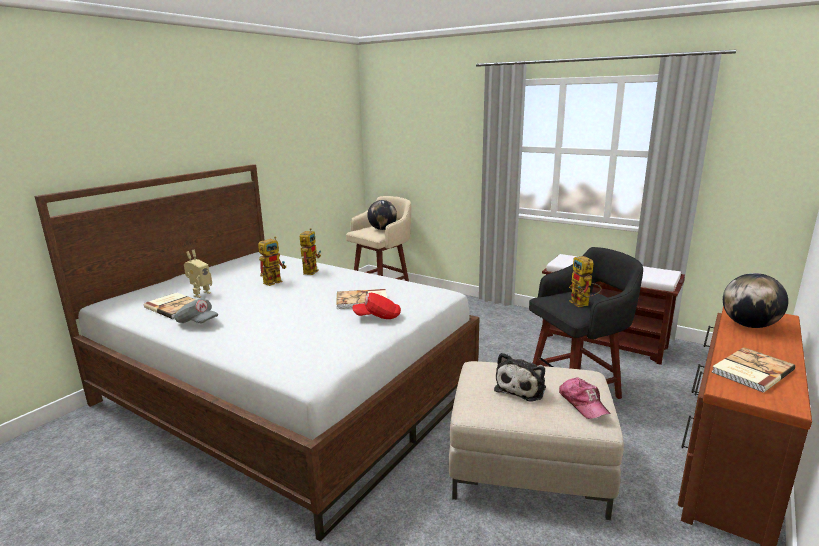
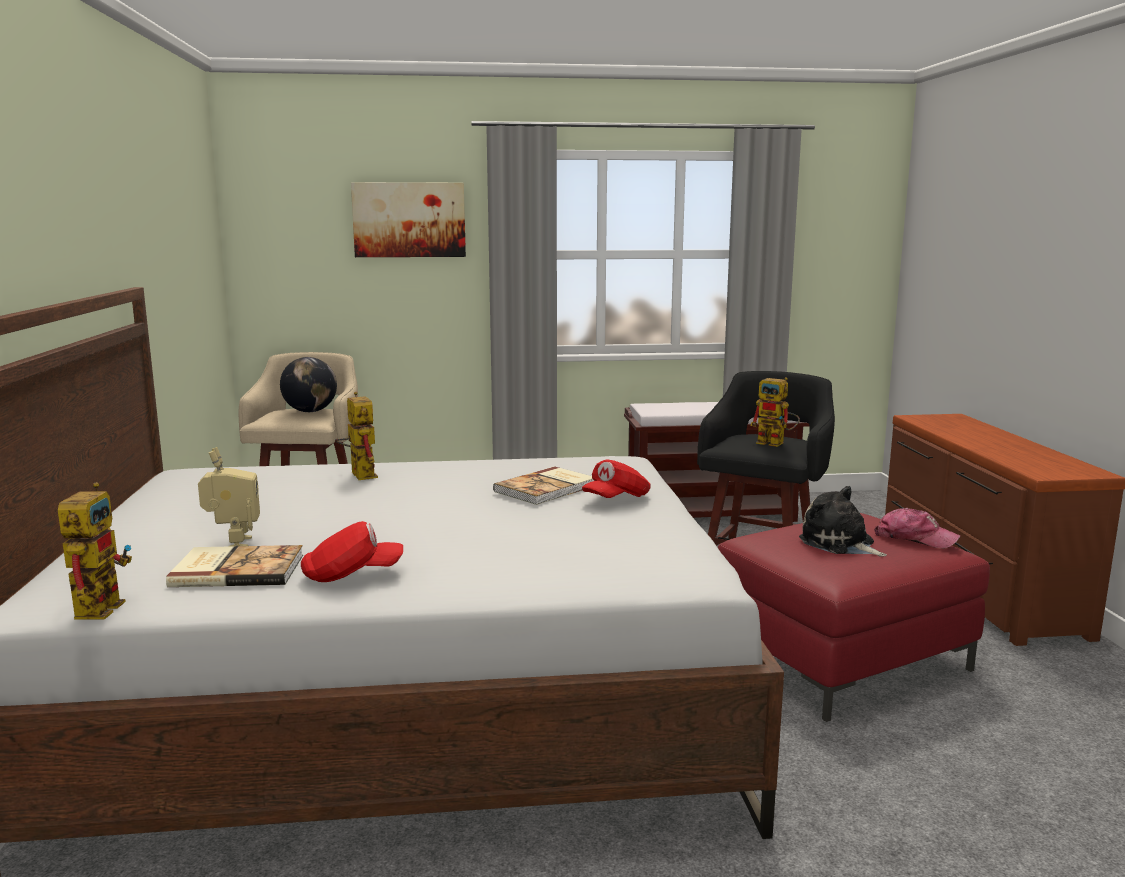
camera: 40 degrees left, 5 degrees down
(197, 322) = (352, 575): grey cap -> red cap
(275, 281) = (333, 497): toy robot -> toy robot (100, 605)
(446, 124) = (409, 220): none -> picture
(522, 388) = (839, 543): plush toy -> plush toy turned 150 degrees clockwise
(528, 467) = (841, 658): beige ottoman -> red ottoman
(749, 325) = (949, 427): globe -> none
(750, 371) = (1026, 458): book -> none

